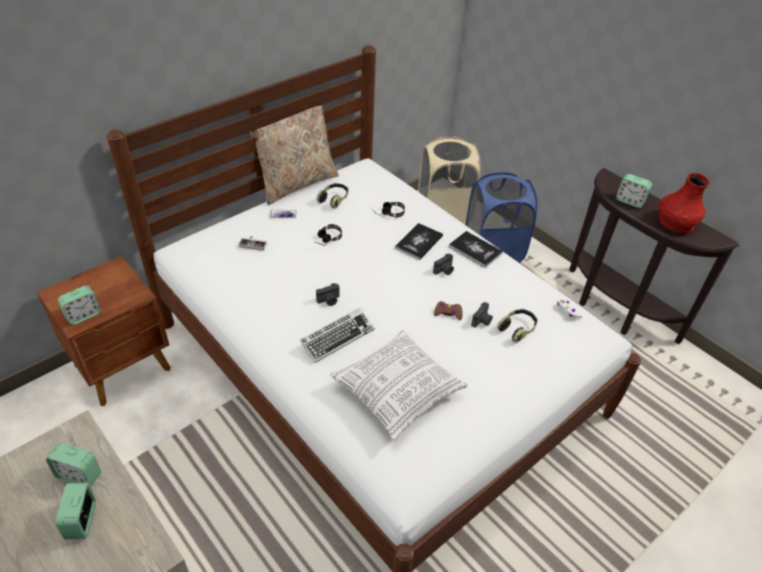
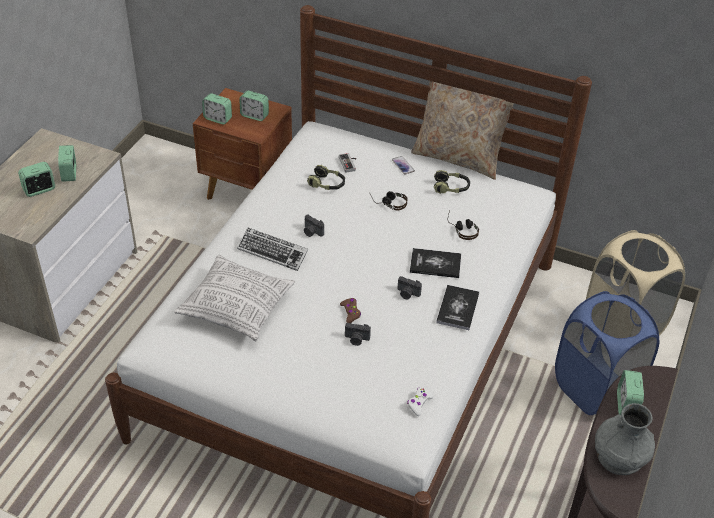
camera: 65 degrees right, 0 degrees up
(108, 285) = (254, 115): none -> alarm clock
(517, 329) = (364, 368): headphones -> headphones (327, 184)
(675, 223) = (619, 455): red vase -> grey vase

